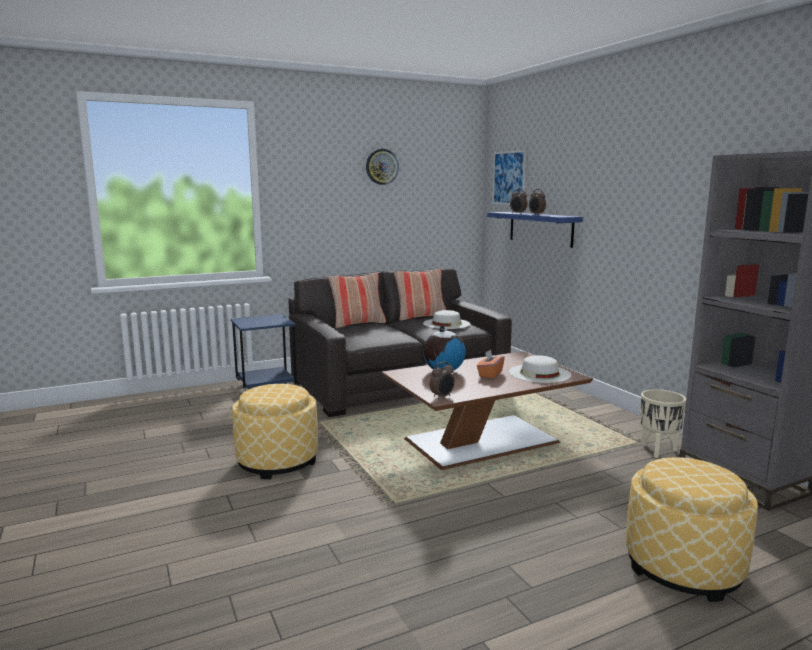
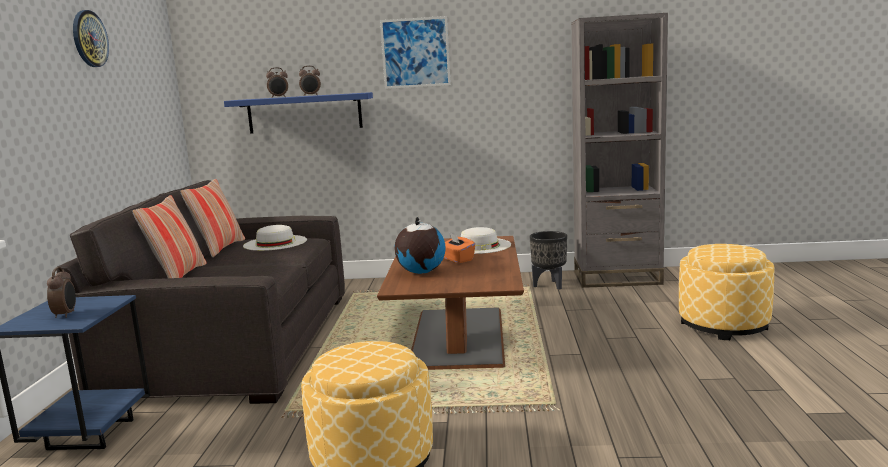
camera: 60 degrees left, 0 degrees up
(442, 396) = (500, 283): alarm clock -> alarm clock (66, 314)
(509, 178) = (232, 57): picture -> picture (415, 52)
(658, 450) = (549, 285): beige planter -> black planter

